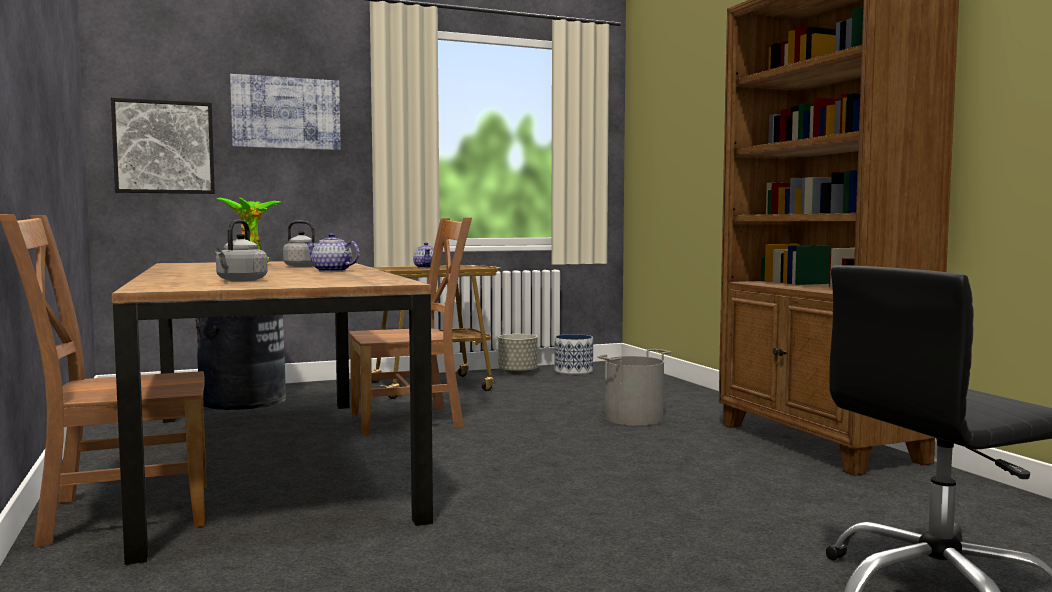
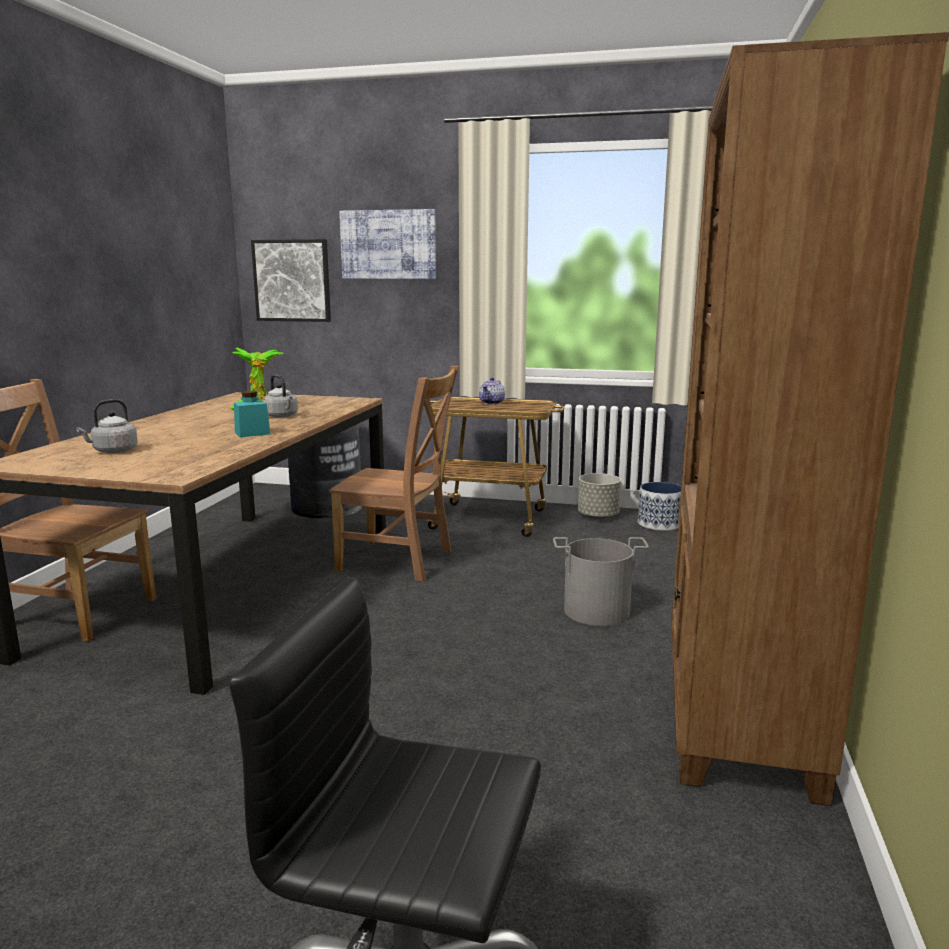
camera: 35 degrees right, 10 degrees up
(332, 271) = (252, 433): teapot -> turquoise jar

